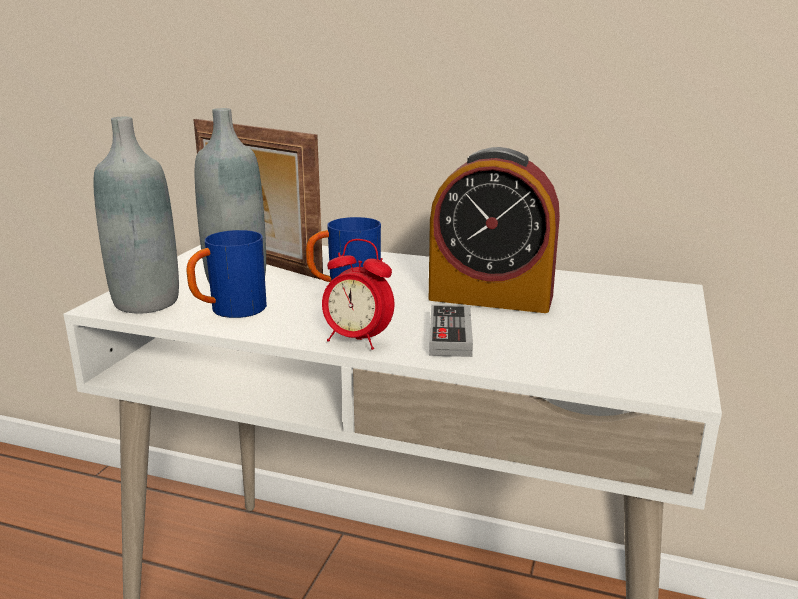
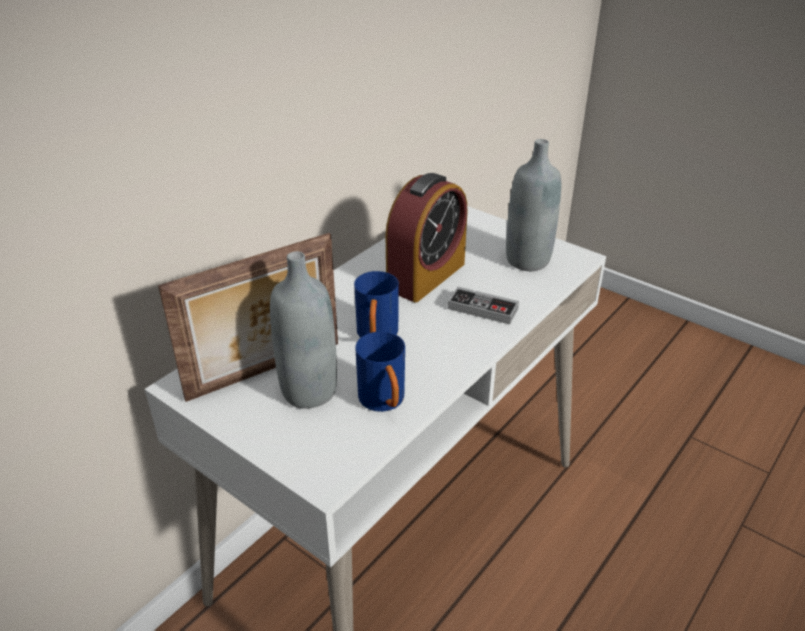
camera: 70 degrees left, 15 degrees up
(146, 302) = (333, 452): grey bottle -> grey bottle (528, 260)
(357, 340) = (473, 348): alarm clock -> none

